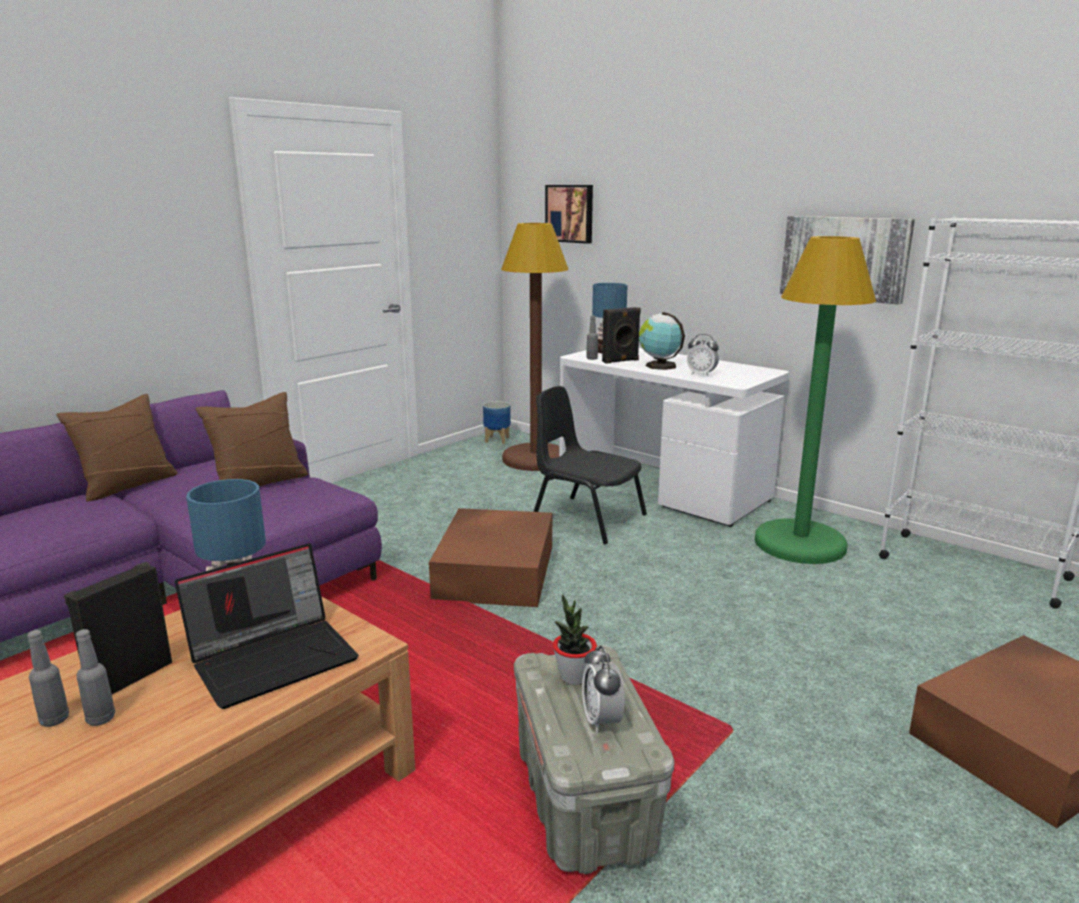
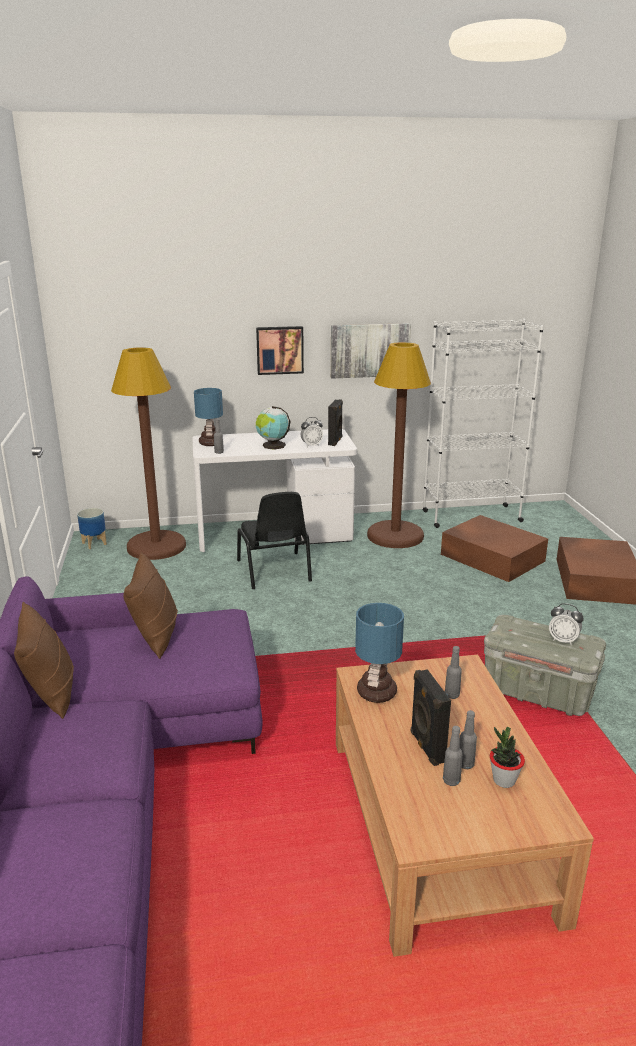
camera: 50 degrees left, 5 degrees up
(275, 657) = (452, 695): laptop -> grey bottle
(496, 571) = (296, 626): brown storage box -> brown storage box (491, 557)
(570, 213) = (133, 333): picture -> picture (279, 350)
(573, 677) = (522, 632): potted plant -> potted plant (504, 780)
(587, 518) = (274, 571): black chair -> black chair turned 90 degrees counterclockwise
(621, 361) = (241, 449): black speaker -> black speaker (335, 441)
(800, 544) = (395, 536): green floor lamp -> brown floor lamp

